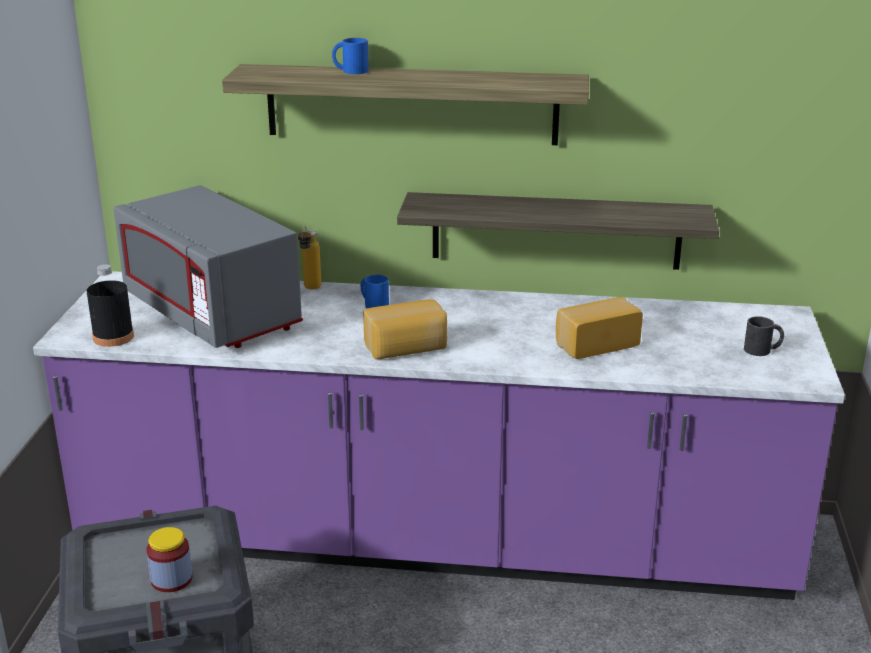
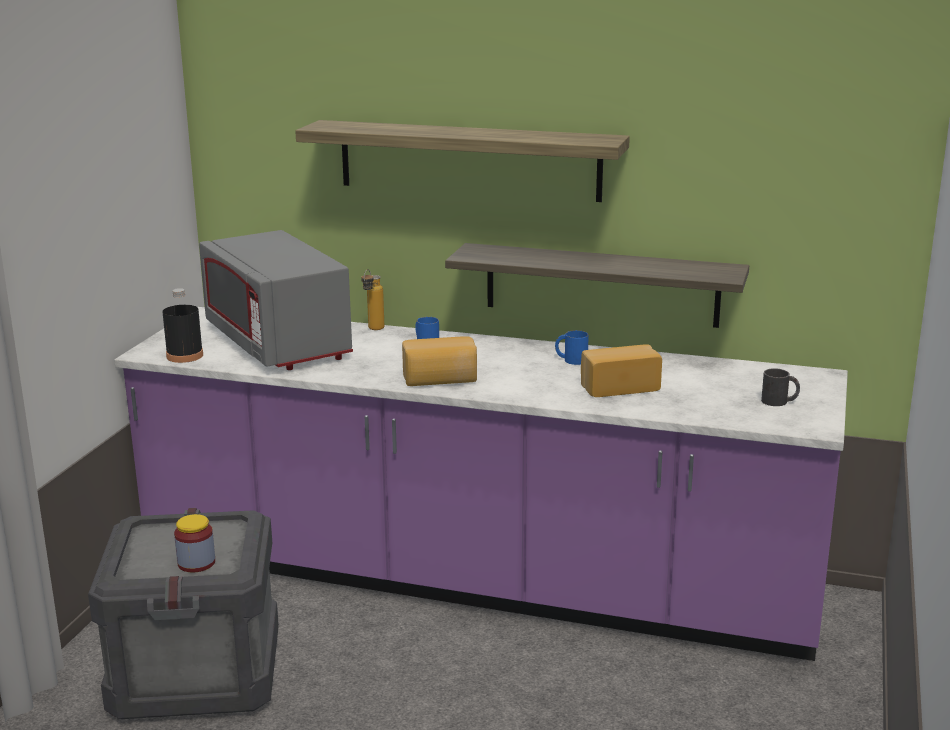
camera: 10 degrees right, 5 degrees down
(350, 71) = (412, 127): blue mug -> blue mug (571, 360)

